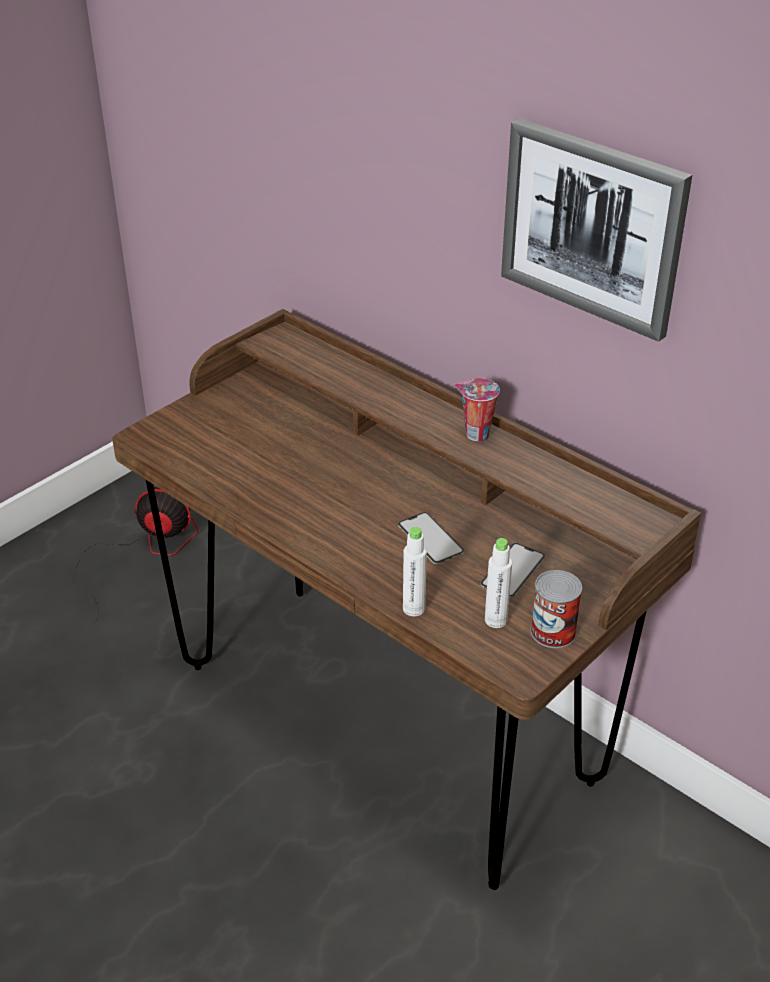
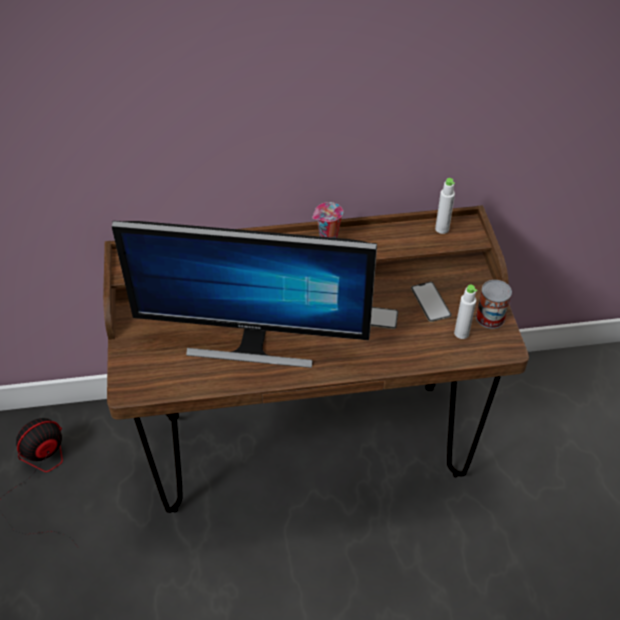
camera: 50 degrees left, 10 degrees up
(289, 477) = (252, 343): none -> monitor
(414, 608) = (422, 360): white bottle -> white bottle (442, 229)
(593, 227) = (384, 73): picture -> none

